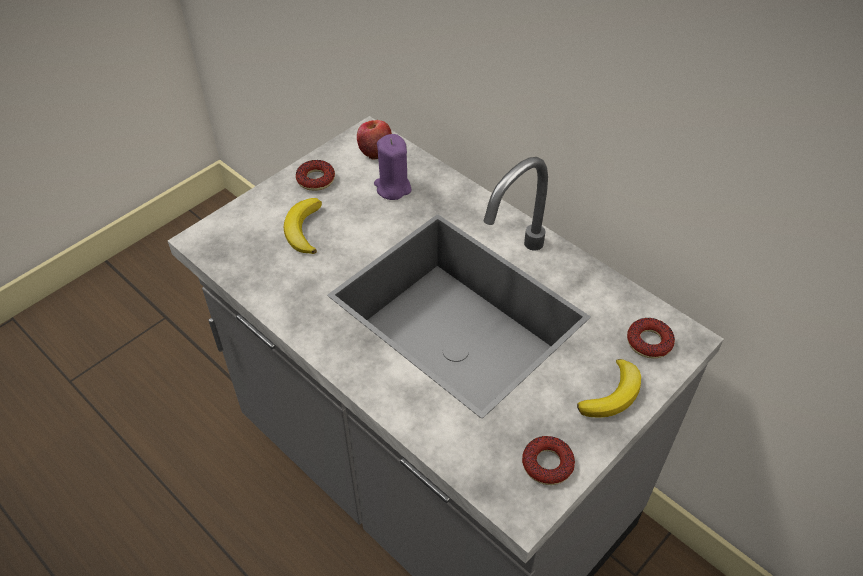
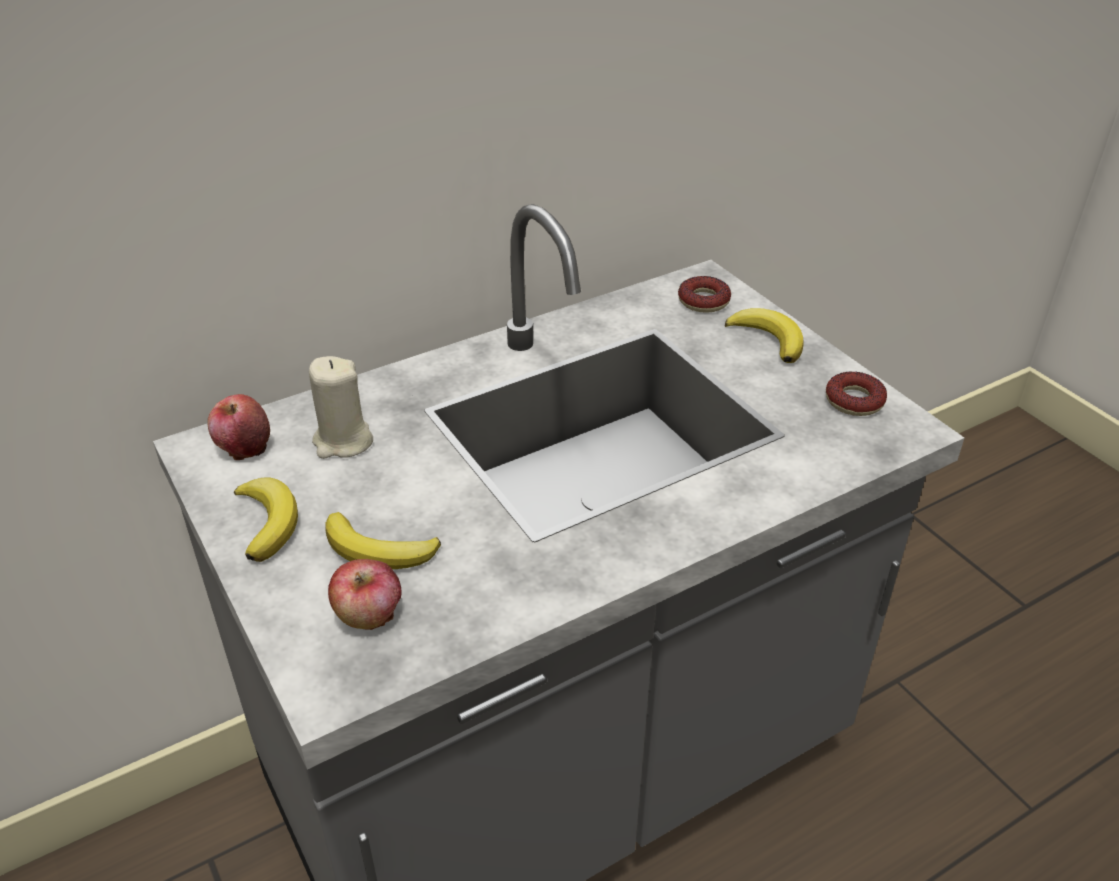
camera: 75 degrees left, 10 degrees down
(254, 239) = (369, 615): none -> apple
(315, 179) = (268, 521): donut -> banana
(392, 188) = (343, 441): purple candle -> beige candle

